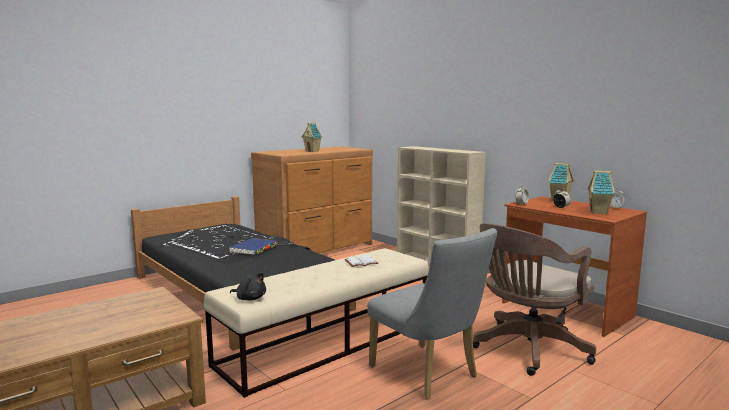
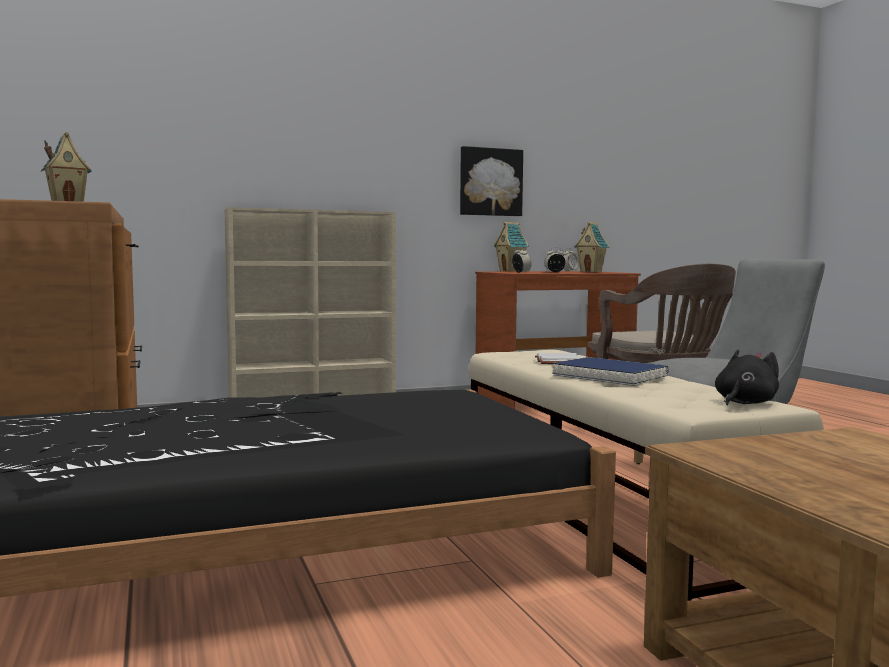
camera: 70 degrees left, 5 degrees down
(253, 249) = (304, 412): blue book -> blue book (609, 376)
(560, 130) = (490, 182): none -> picture

